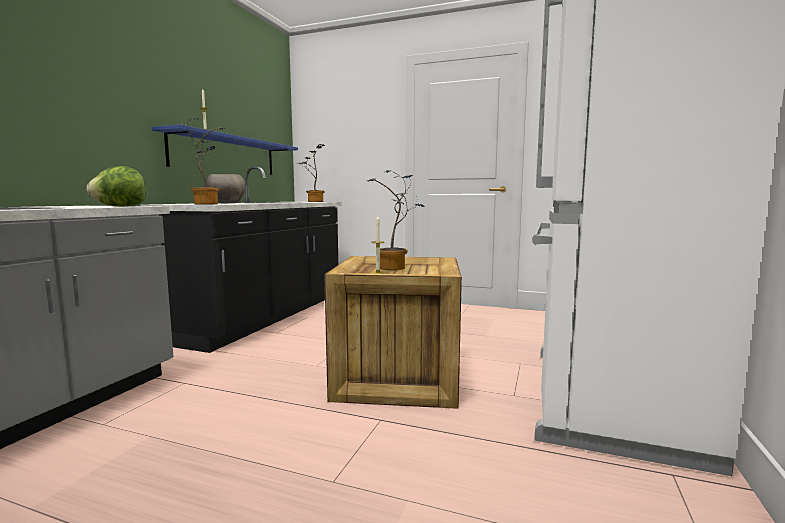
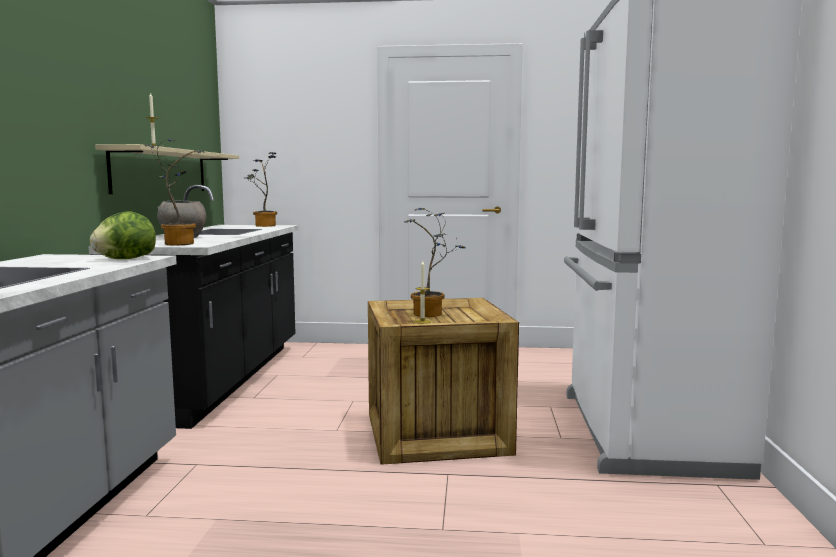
camera: 15 degrees left, 0 degrees up
(226, 155) = (161, 171): blue shelf -> beige shelf

